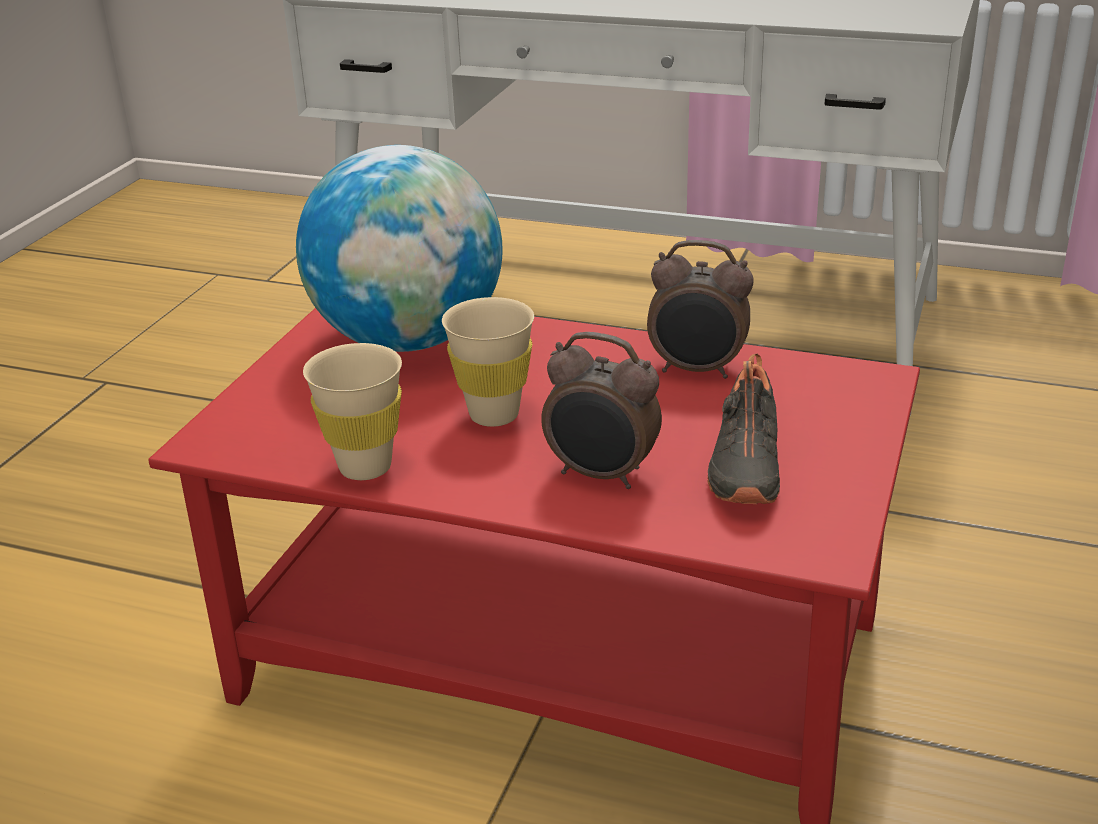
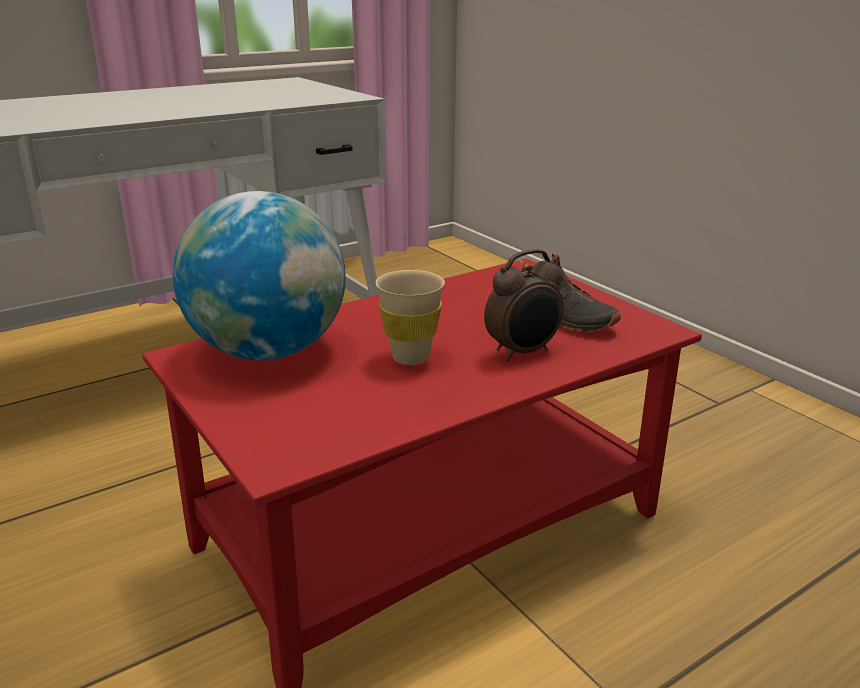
camera: 55 degrees left, 5 degrees down
(365, 467) = (409, 415): beige cup -> none
(697, 370) = (452, 296): alarm clock -> none

